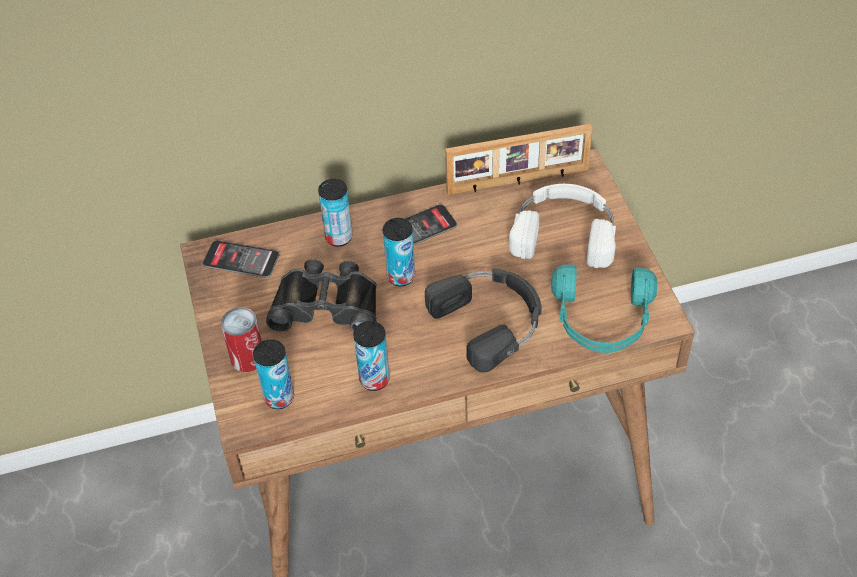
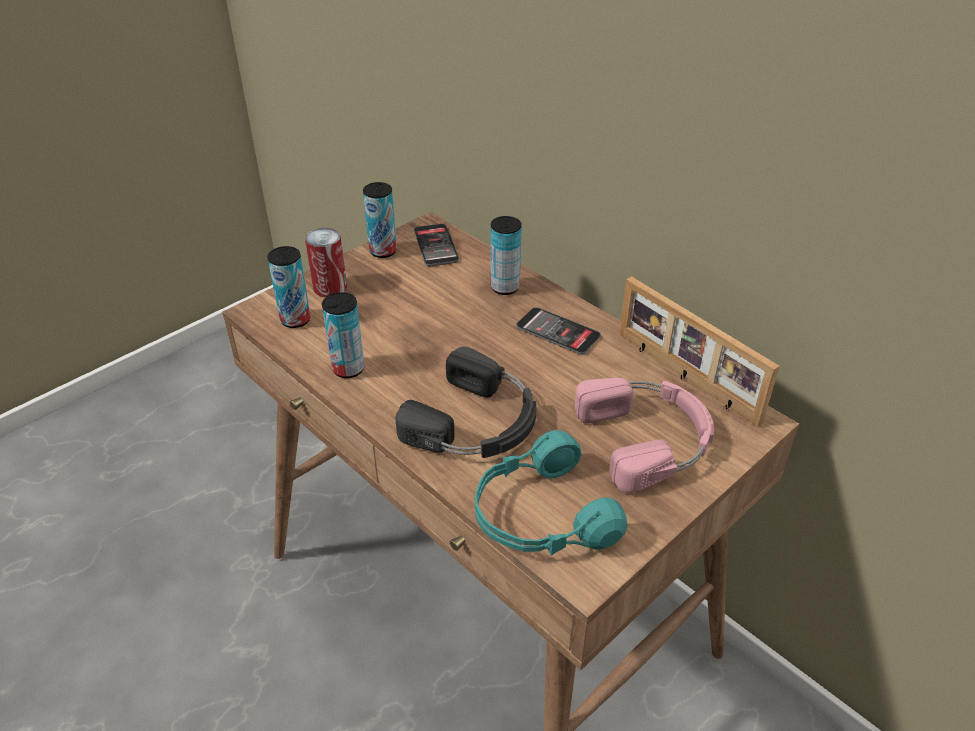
camera: 60 degrees right, 10 degrees down
(327, 304) = (420, 308): black binoculars -> none
(401, 276) = (487, 341): can -> can (383, 251)
(564, 230) = (648, 438): white headphones -> pink headphones

